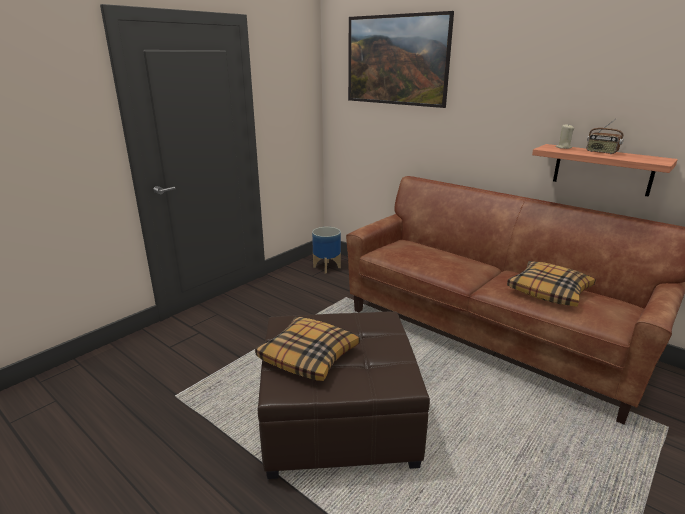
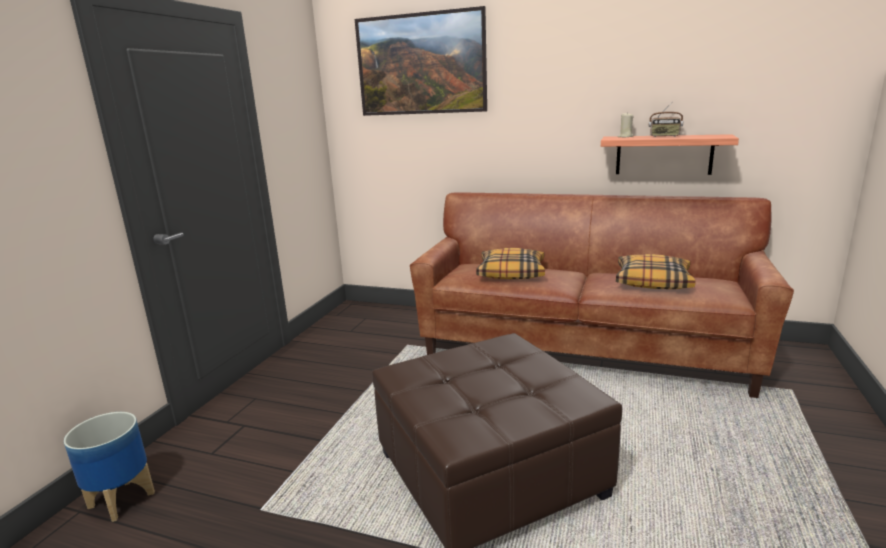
camera: 20 degrees left, 5 degrees down
(309, 356) = (459, 397): pillow -> pillow (511, 273)
(327, 267) = (363, 318): planter -> planter (122, 499)

